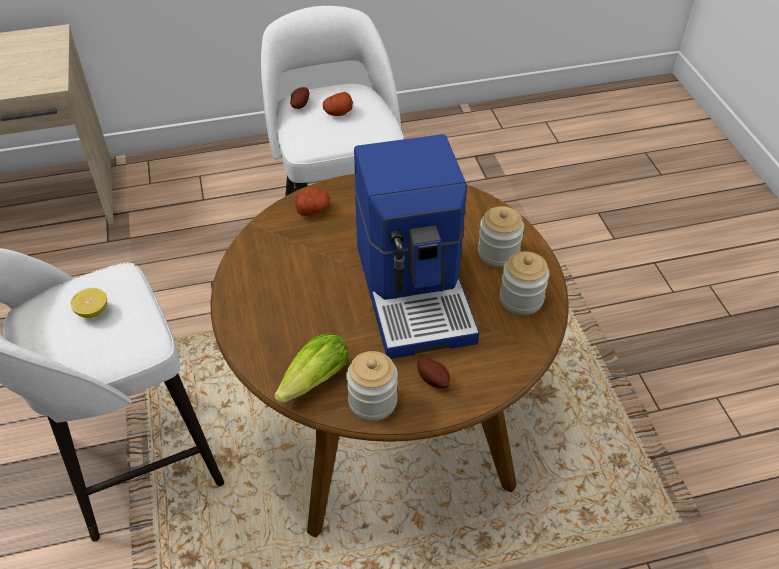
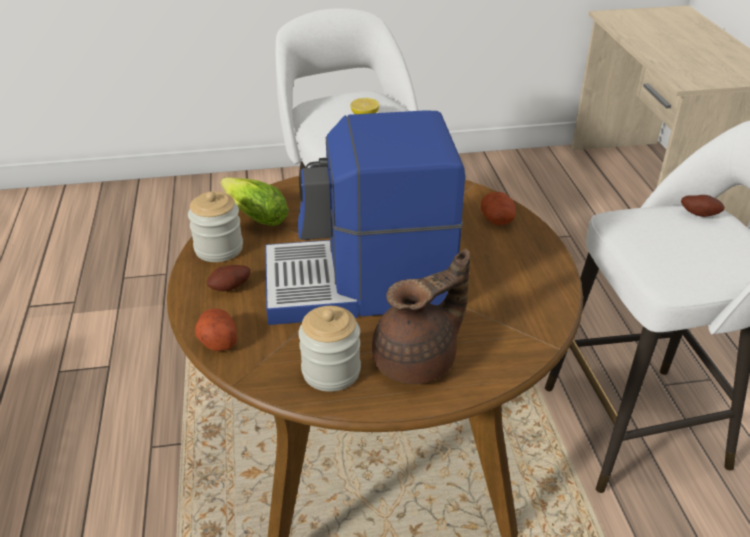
camera: 95 degrees right, 10 degrees down
(338, 113) = (693, 242): potato -> potato (217, 340)
(498, 253) = (418, 361): jar -> brown teapot

